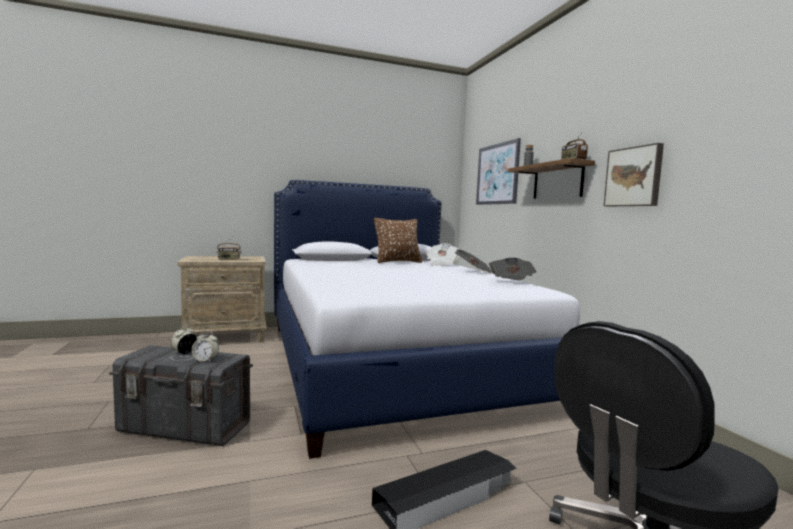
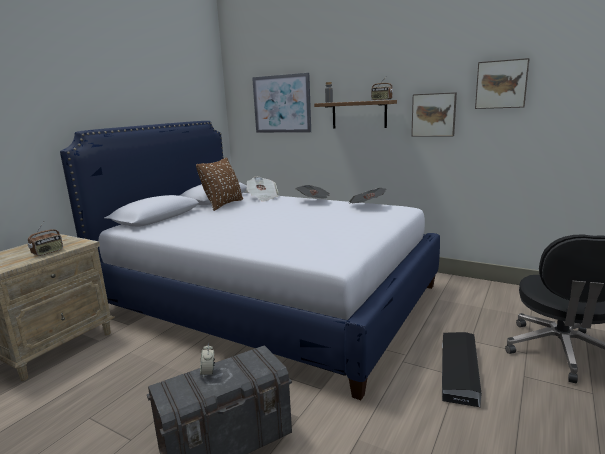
camera: 40 degrees left, 10 degrees up
(205, 360) = (249, 368): alarm clock -> none
(726, 124) = (501, 84): none -> picture

